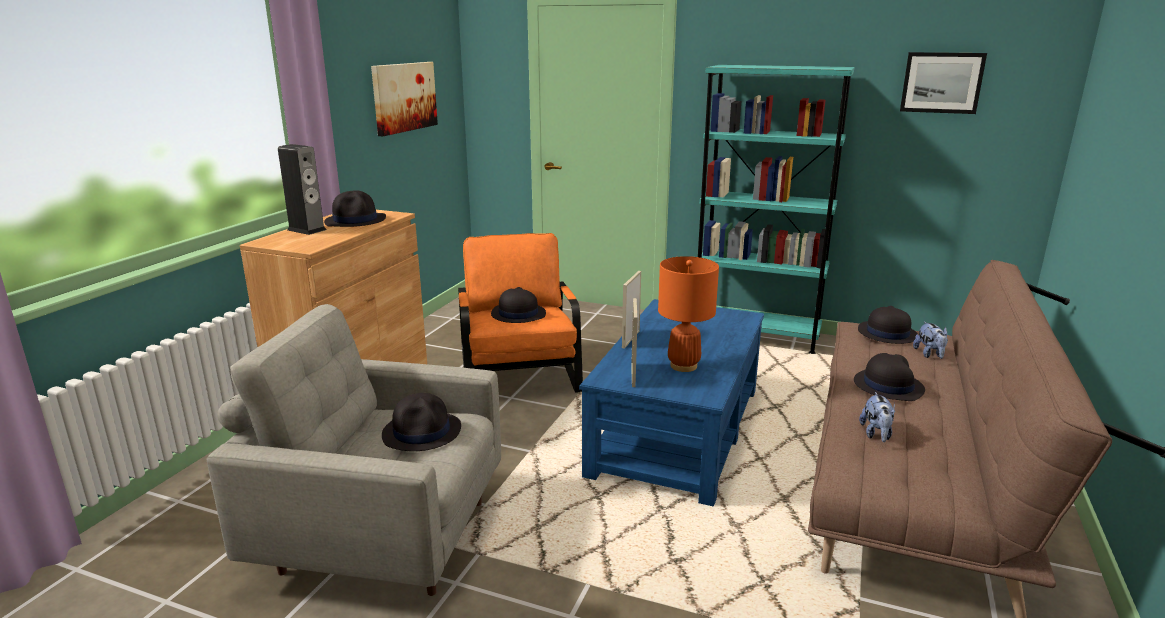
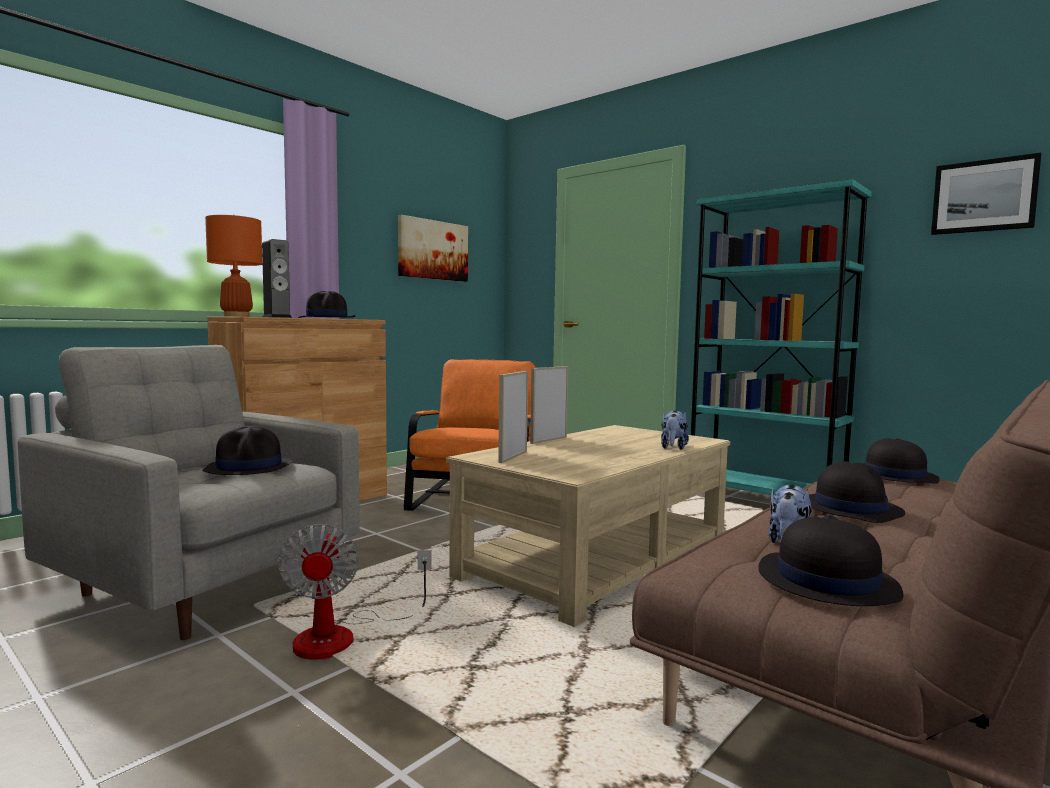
camera: 20 degrees right, 15 degrees down
(518, 314) = (468, 426): black hat -> black hat (826, 581)
(556, 557) = (343, 636): none -> fan
(676, 431) = (595, 559): blue coffee table -> beige coffee table
(684, 366) = (579, 457): orange table lamp -> orange table lamp (236, 316)
(929, 354) = (945, 495): plush toy -> plush toy (673, 447)

